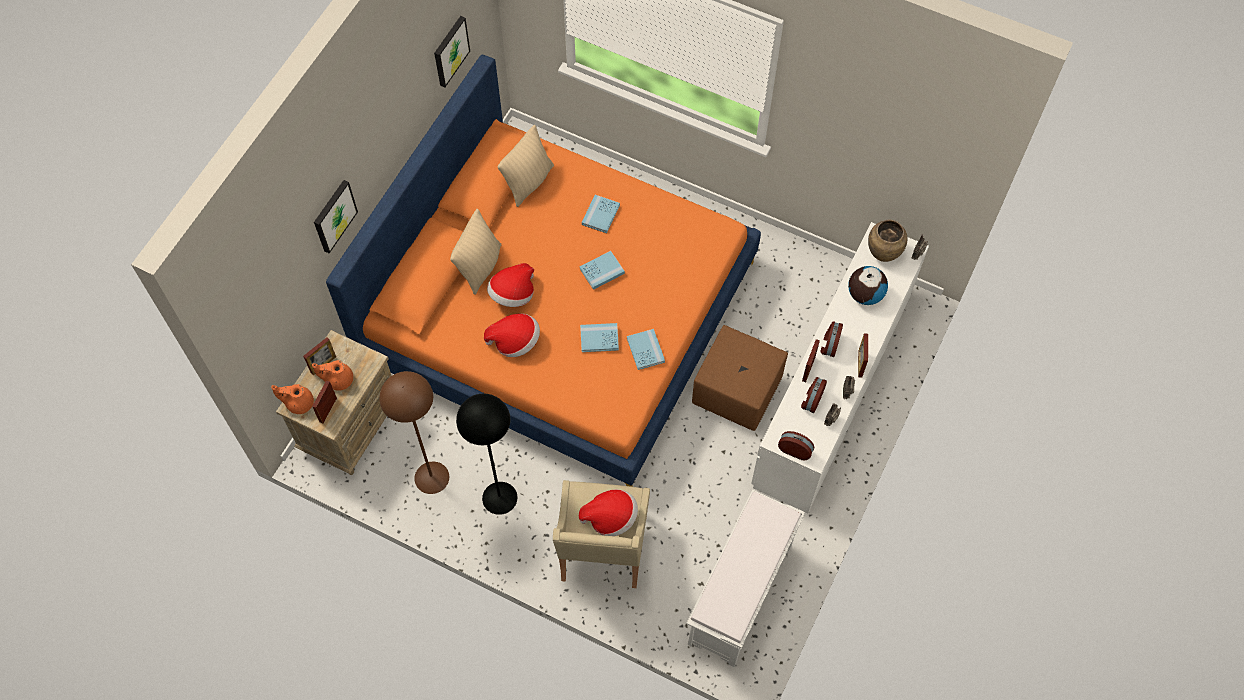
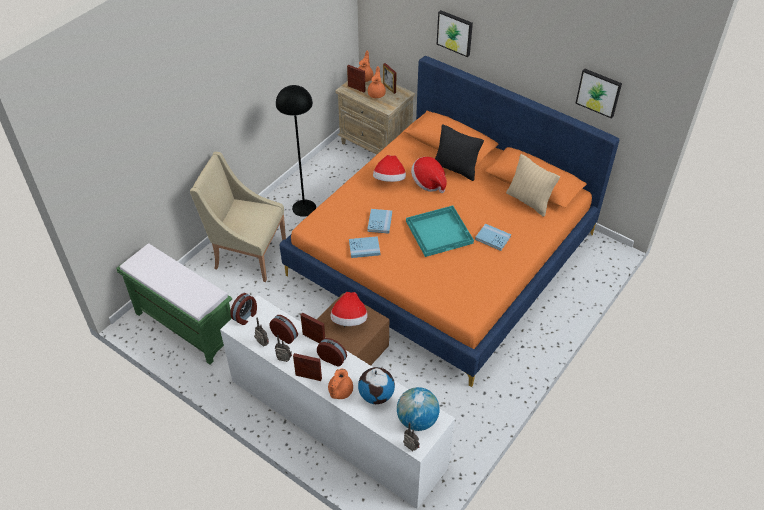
camera: 100 degrees right, 15 degrees down
(431, 477) = (329, 177): brown floor lamp -> none
(479, 266) = (456, 169): beige pillow -> black pillow
(602, 271) = (439, 231): blue book -> turquoise tray
(610, 517) = (244, 221): hat -> hat (349, 320)
(740, 596) = (184, 326): white bench -> green bench
(870, 330) = (339, 391): none -> orange teapot
(883, 254) = (417, 420): brown vase -> globe

